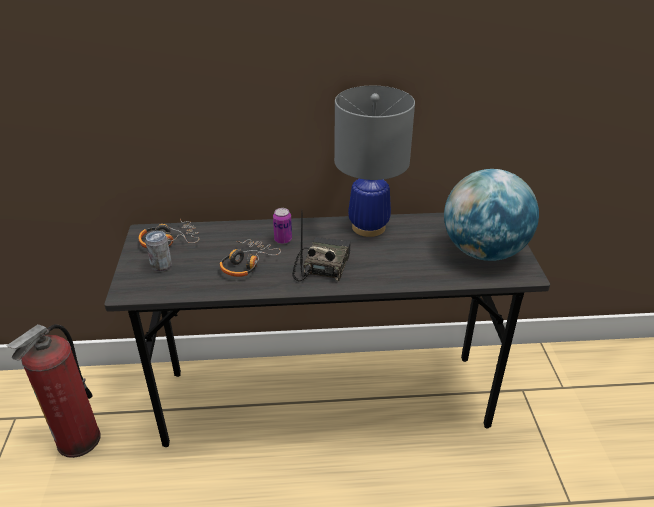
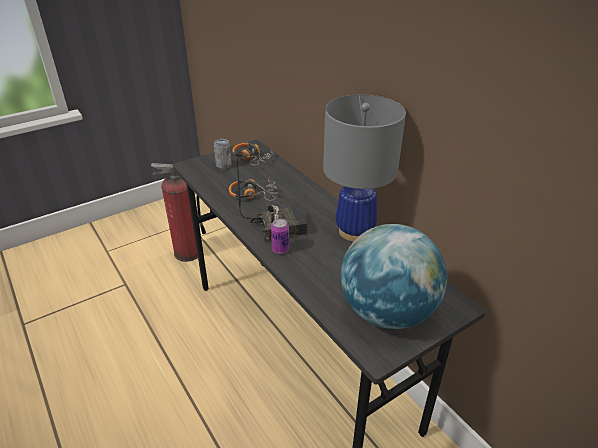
camera: 60 degrees right, 0 degrees up
(283, 240) = (295, 198): can -> can (280, 249)

